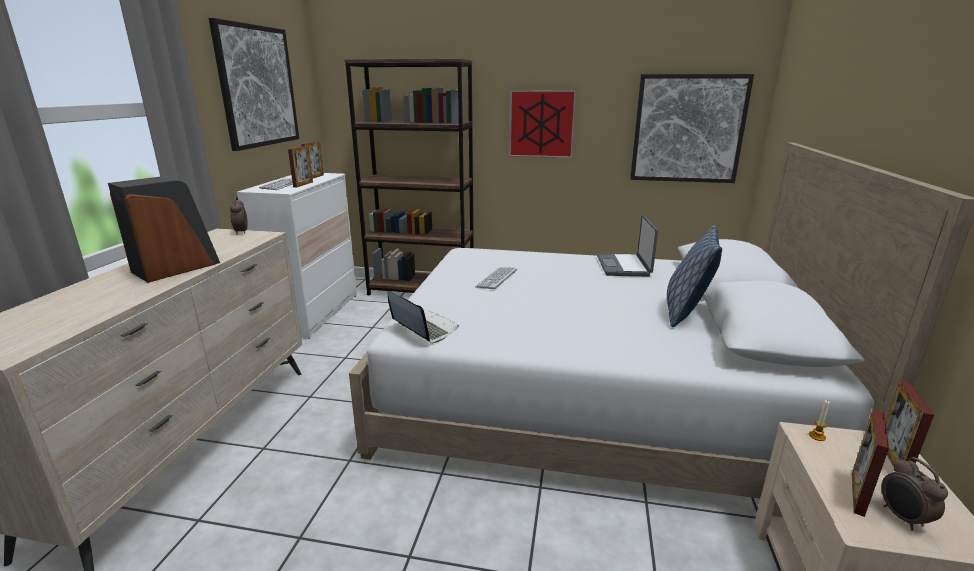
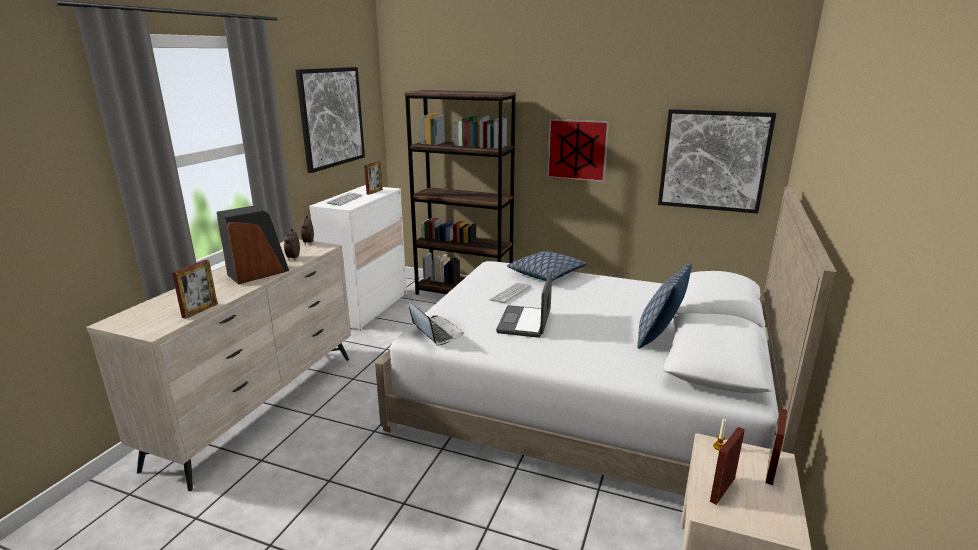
camera: 10 degrees right, 0 degrees up
(303, 184) = (363, 200): picture frame -> picture frame (200, 310)
(527, 256) = (546, 274): none -> pillow
(624, 266) = (628, 289): laptop -> laptop (525, 322)
(902, 518) = (746, 509): alarm clock -> alarm clock (293, 258)

